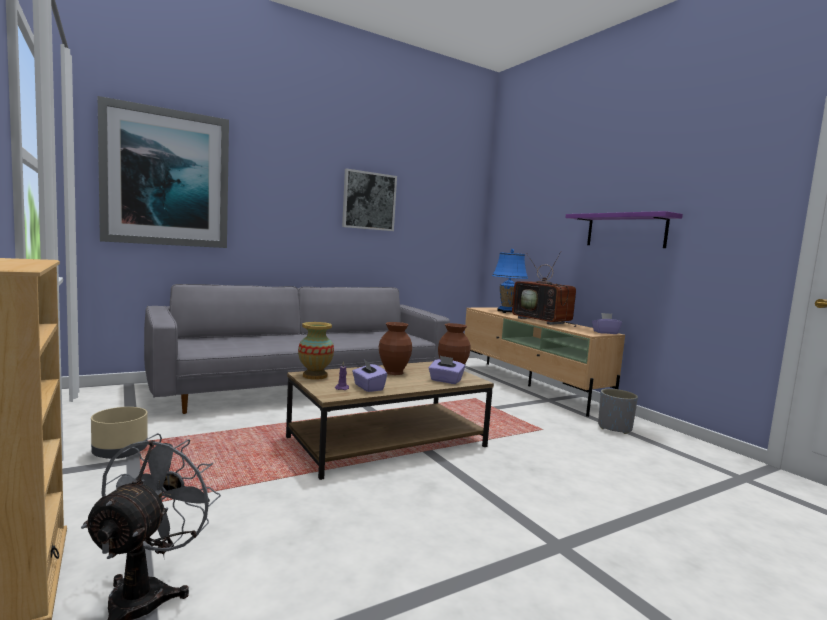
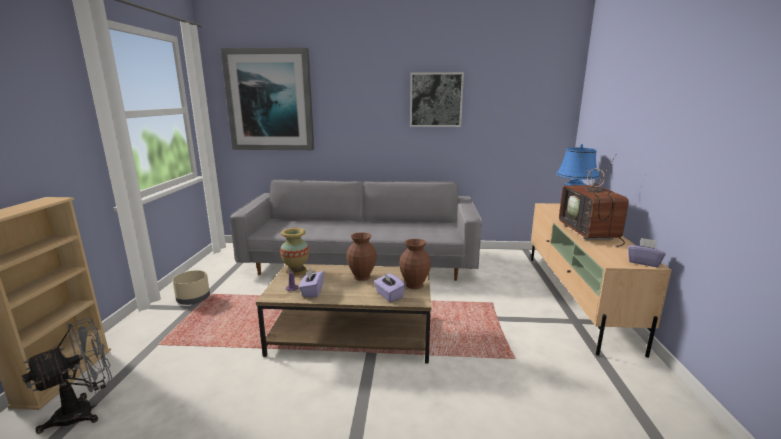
camera: 35 degrees right, 10 degrees up
(614, 428) = (613, 381): grey planter -> none
(625, 230) = (693, 132): purple shelf -> none

